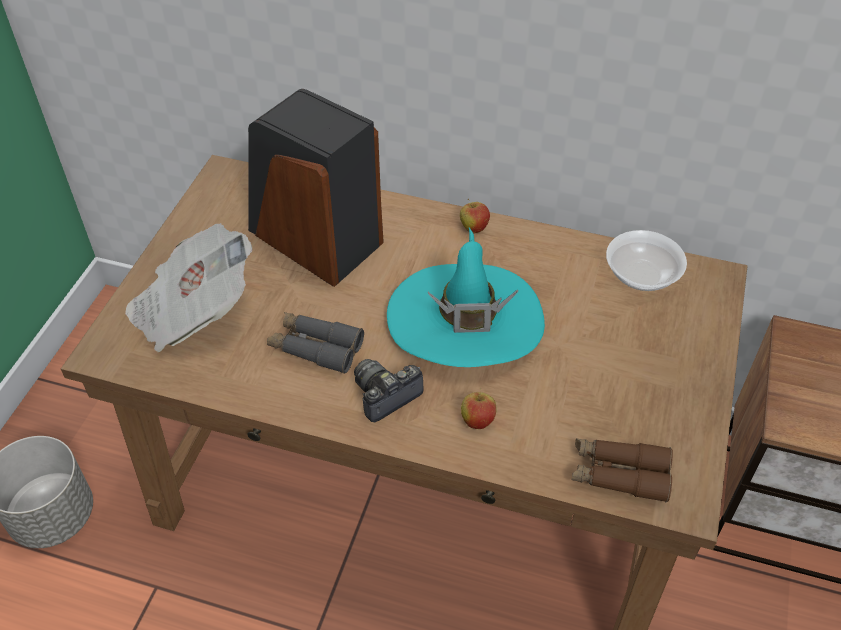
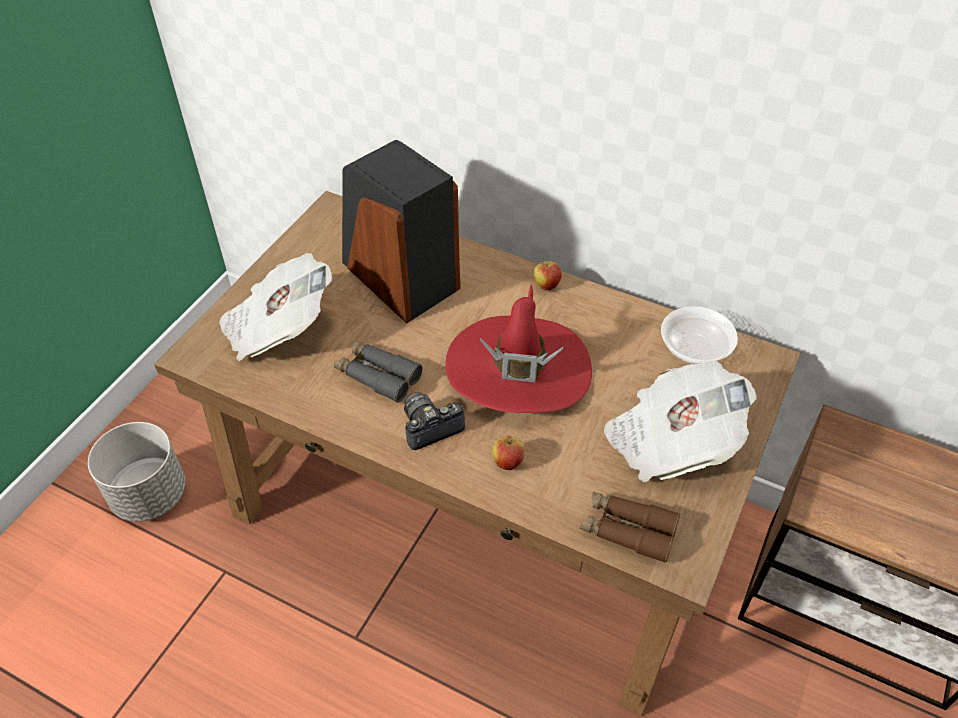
camera: 10 degrees right, 0 degrees up
(465, 320) = (518, 369): turquoise hat -> red hat
(640, 374) = (671, 441): none -> newspaper

